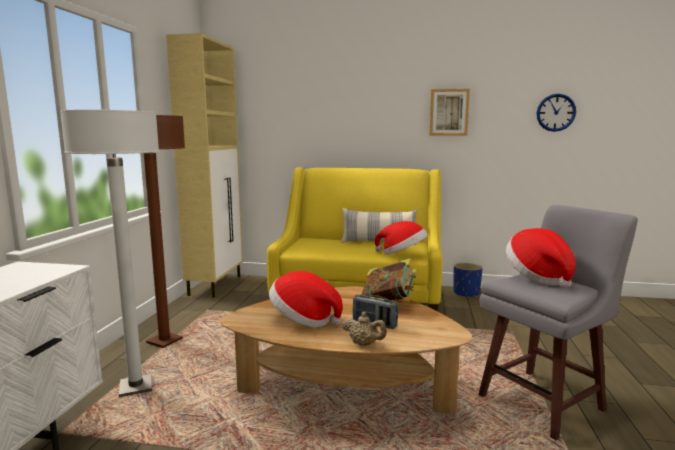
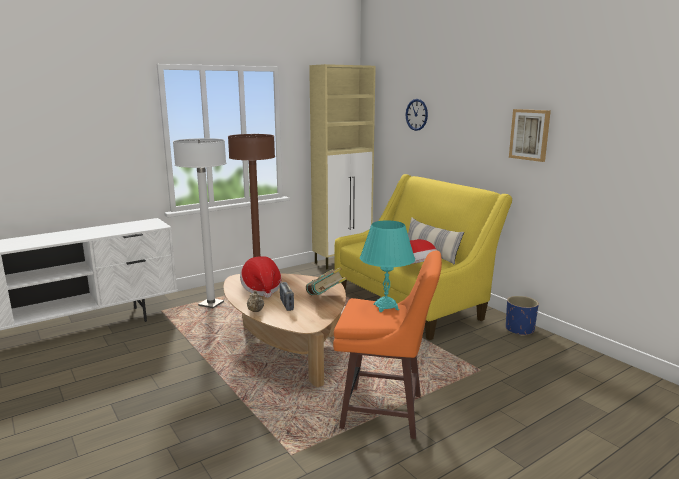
camera: 45 degrees right, 5 degrees up
(538, 277) = (385, 307): hat -> turquoise table lamp
(543, 402) = (385, 412): grey stool -> orange stool
(555, 112) = (642, 145): wall clock -> wall clock (416, 114)

